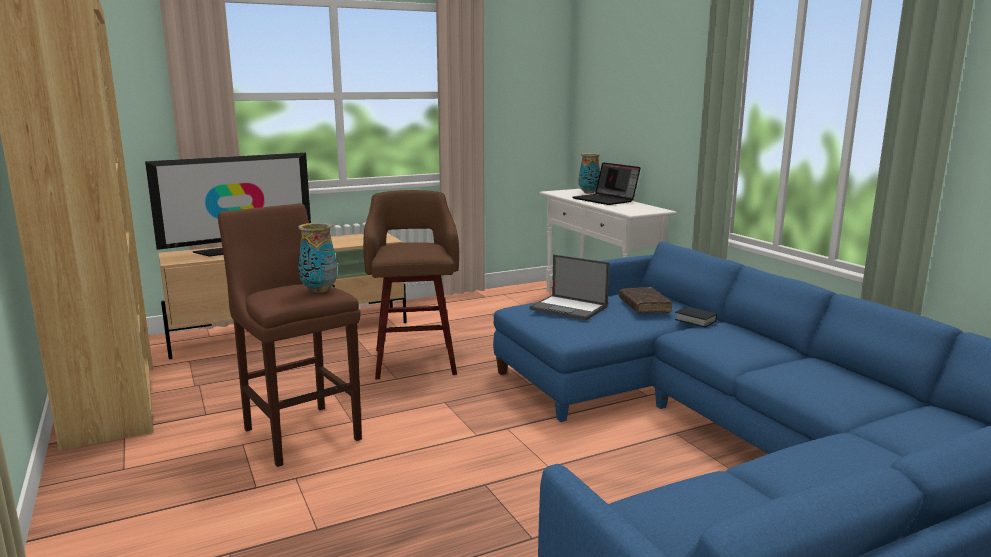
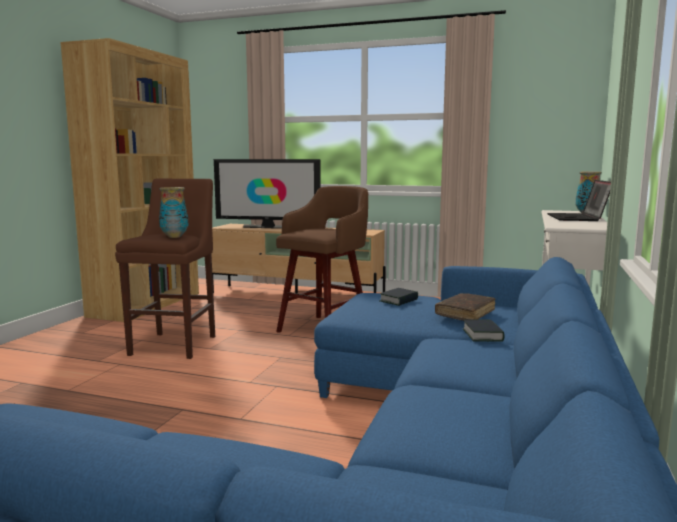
camera: 45 degrees right, 5 degrees down
(569, 308) = (399, 300): laptop -> book

